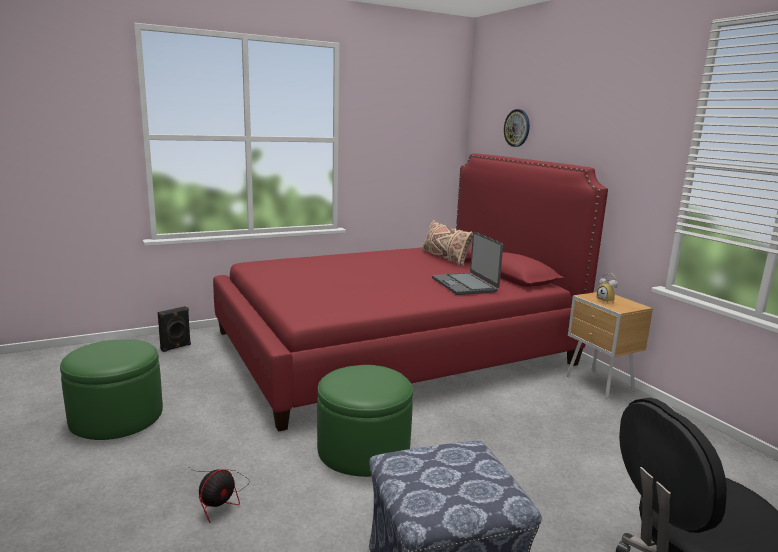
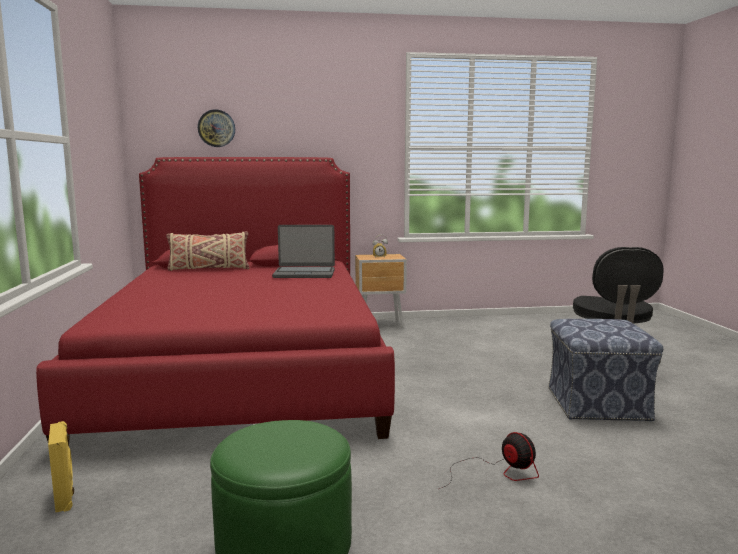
camera: 70 degrees left, 5 degrees down
(176, 347) = (65, 498): black speaker -> yellow speaker
(363, 449) = (437, 406): green ottoman -> none

